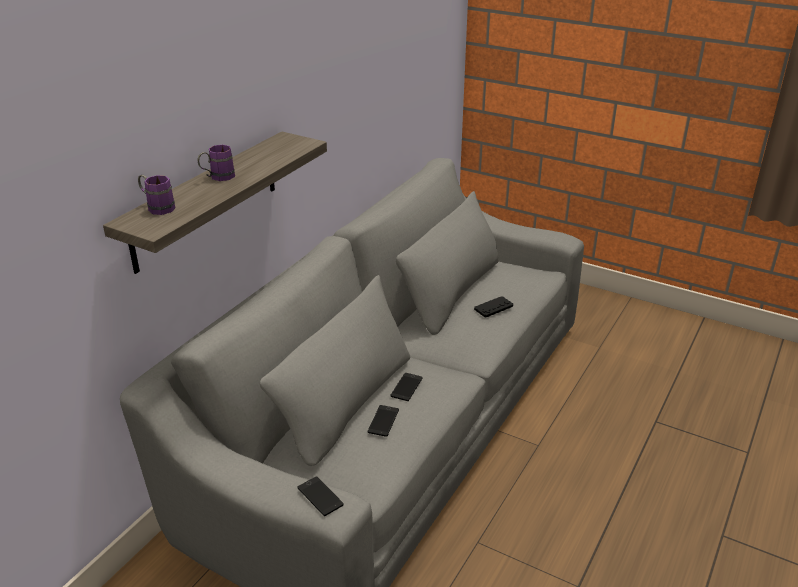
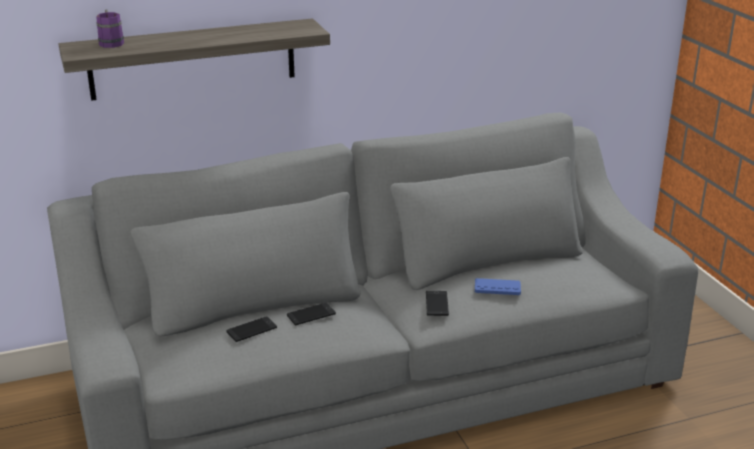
camera: 40 degrees right, 5 degrees down
(217, 177) = (191, 35): purple mug -> none
(320, 496) = (106, 348): phone -> phone (437, 304)
(493, 307) = (497, 288): black game controller -> blue game controller

